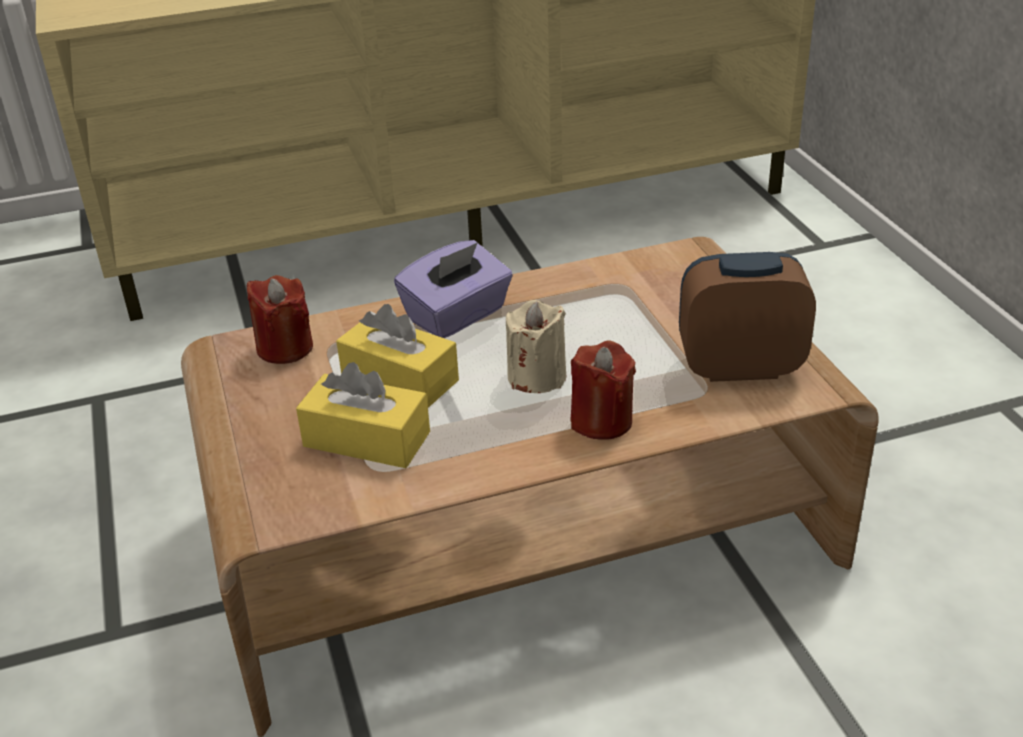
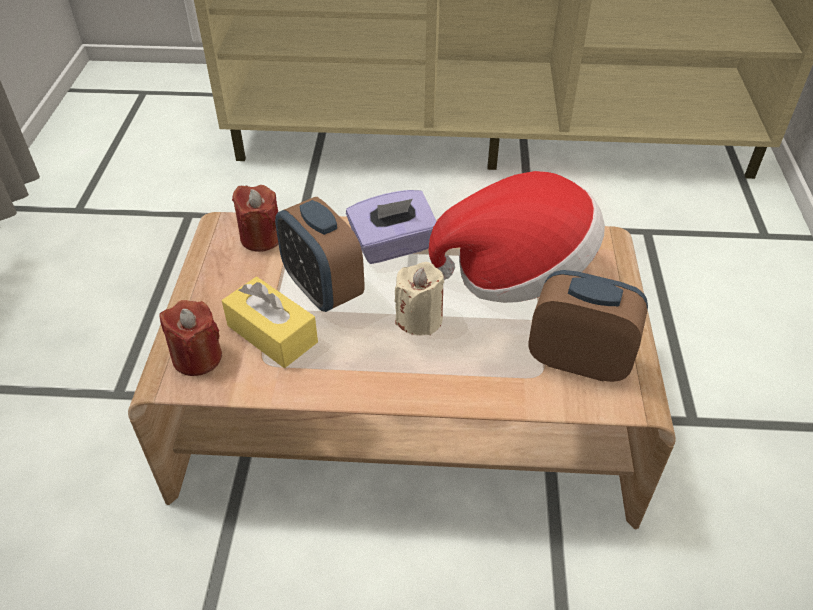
camera: 20 degrees right, 10 degrees up
(400, 379) = (322, 289): yellow tissue box -> alarm clock
(601, 421) = (444, 374): red candle -> red candle (197, 357)
(618, 304) = (516, 272): none -> hat

